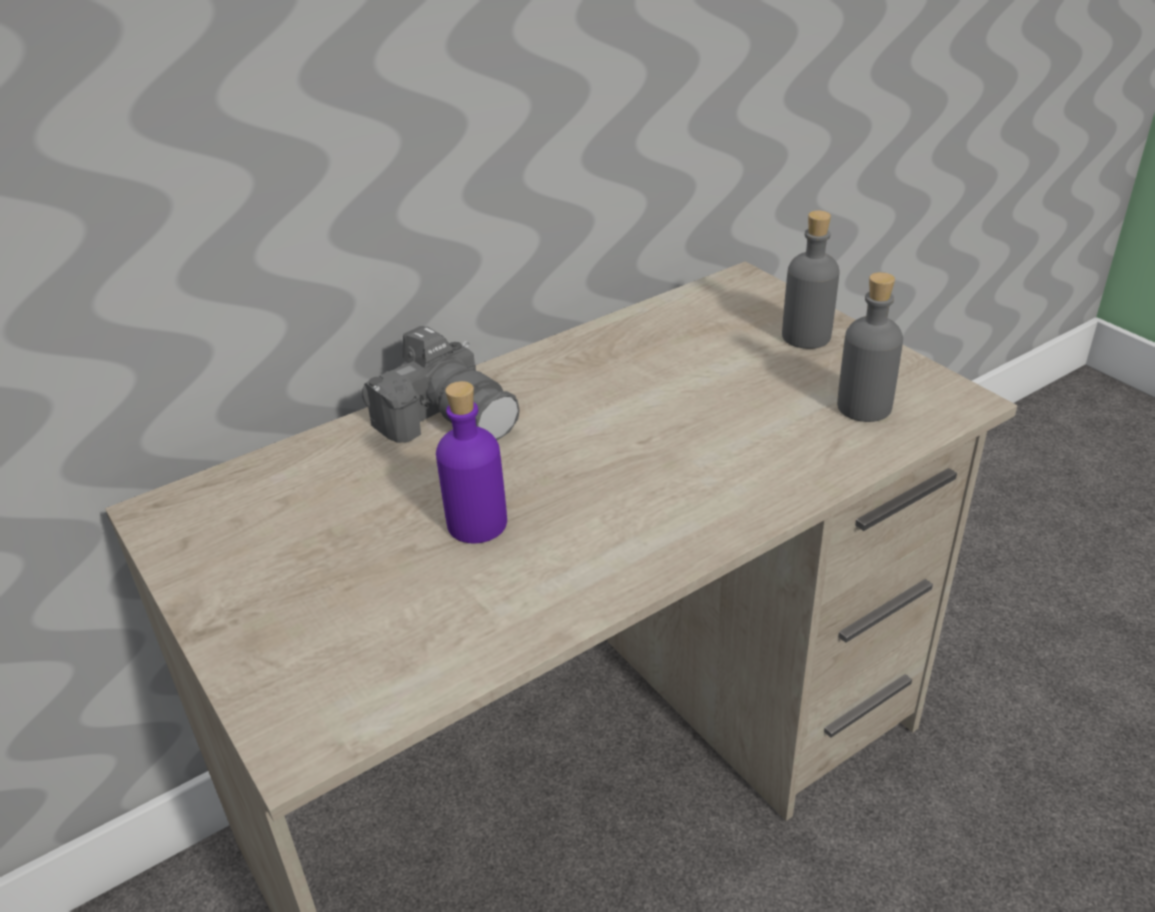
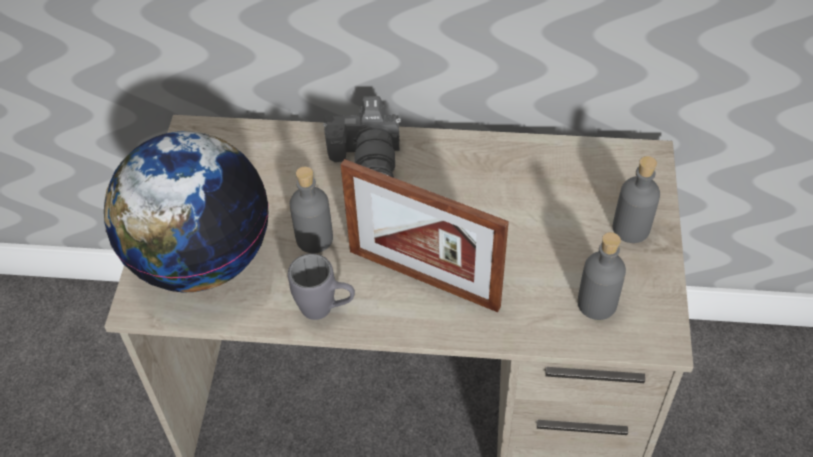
camera: 40 degrees right, 15 degrees up
(339, 633) = (201, 259): none -> globe
(477, 524) = (314, 238): purple bottle -> grey bottle
(586, 583) = (326, 310): none -> grey mug
(661, 486) = (423, 278): none -> picture frame

